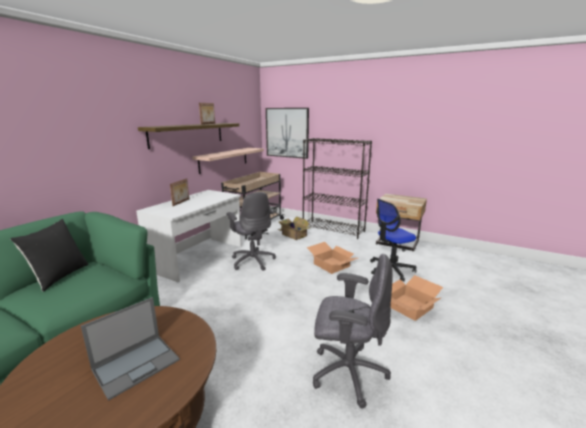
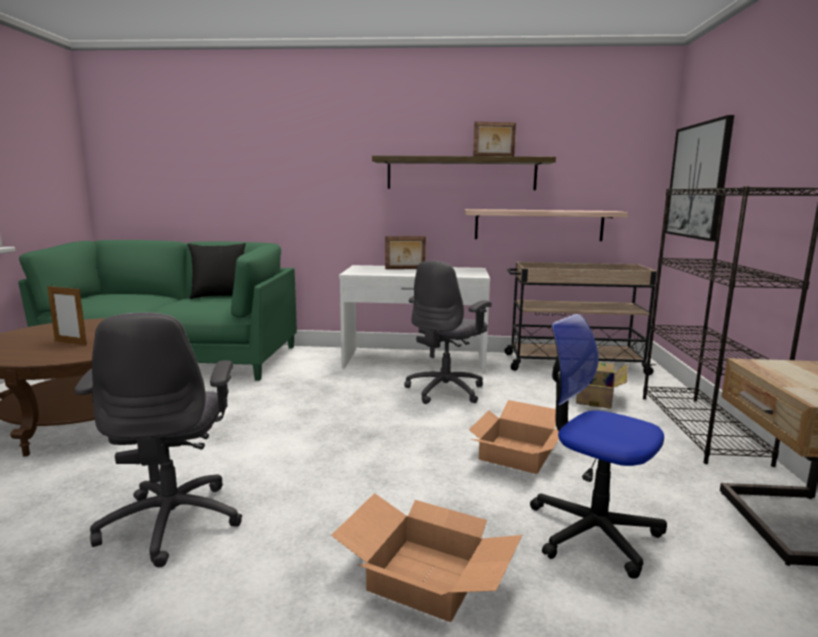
camera: 65 degrees right, 5 degrees down
(137, 364) = (70, 343): laptop -> picture frame

